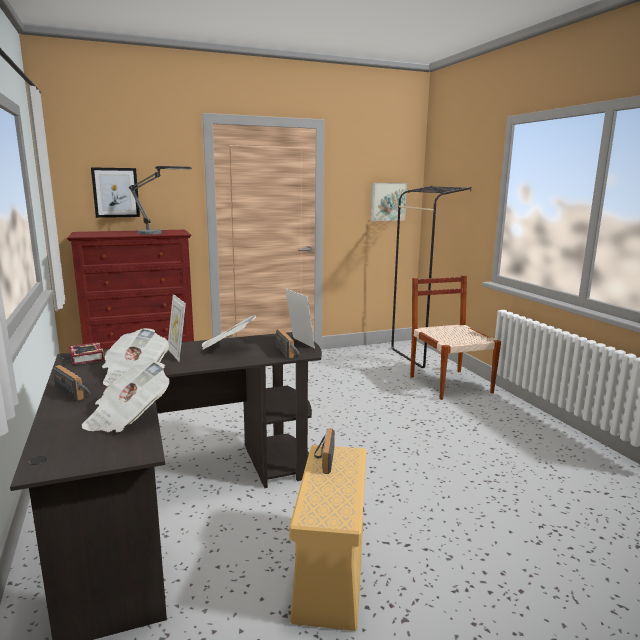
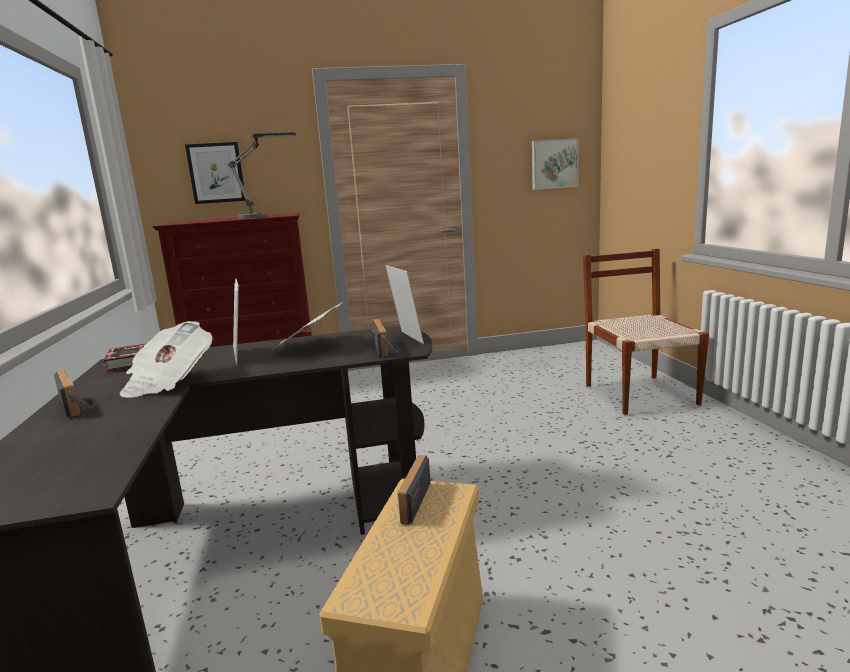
camera: 10 degrees right, 0 degrees up
(127, 418) = (114, 440): newspaper -> none
(422, 356) = (606, 360): black clothes rack -> none

